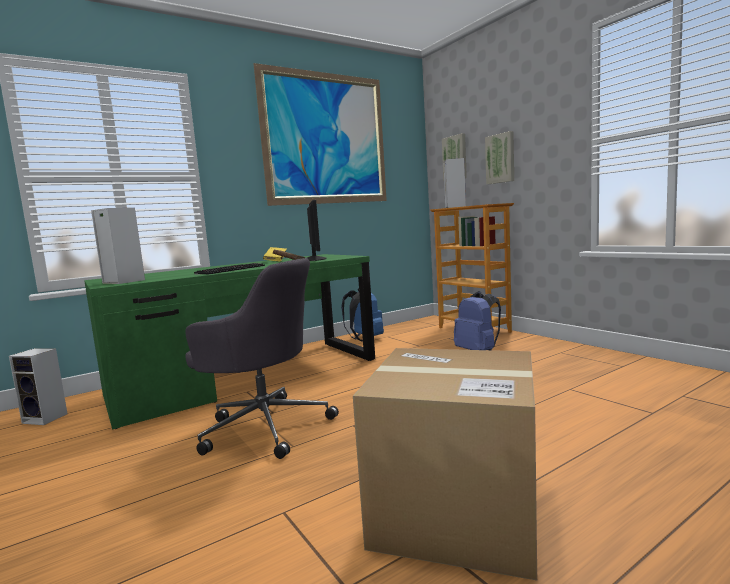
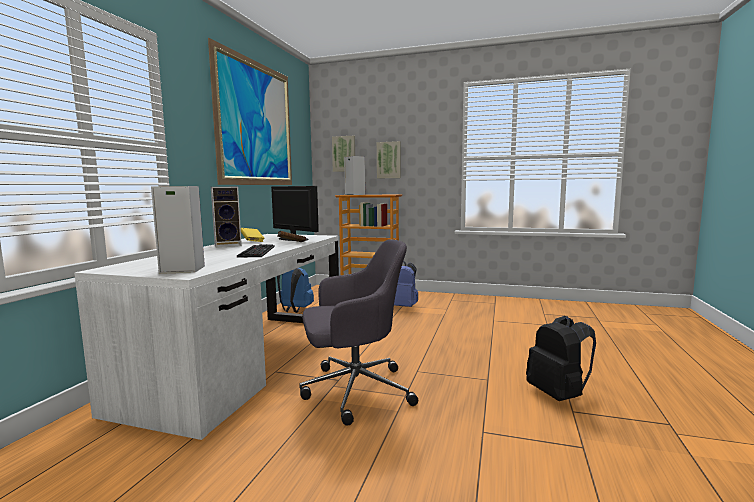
camera: 40 degrees left, 0 degrees up
(46, 418) = (58, 463): speaker -> speaker (229, 245)
(247, 377) = (247, 360): green desk -> white desk
(456, 511) = (558, 395): cardboard box -> black backpack

